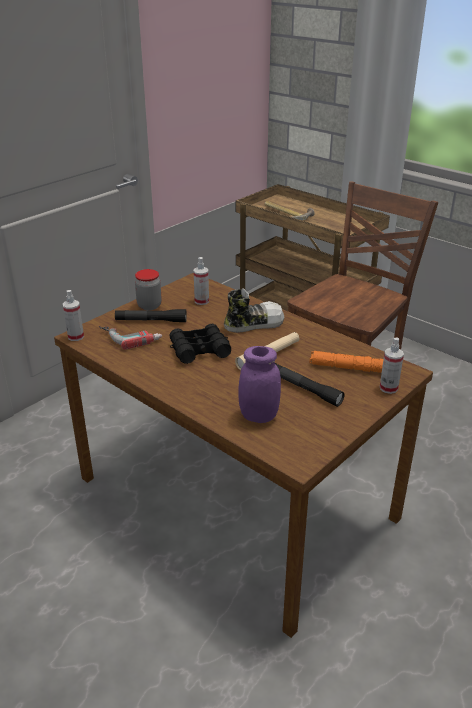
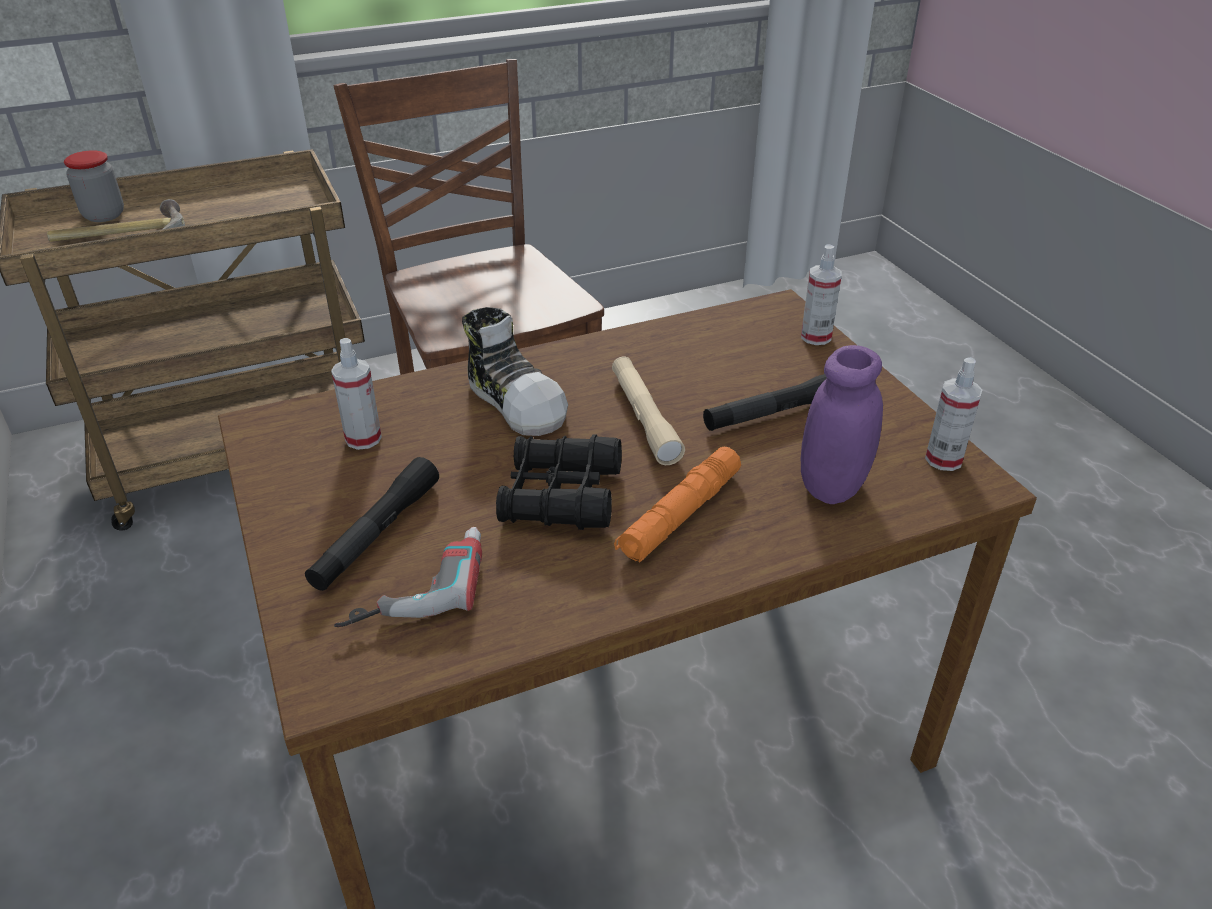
camera: 65 degrees left, 5 degrees up
(76, 337) = (330, 689): spray bottle -> spray bottle (943, 459)
(149, 306) = (303, 519): jar -> jar (104, 215)
(253, 324) = (516, 401): shoe -> shoe turned 135 degrees clockwise
(349, 368) = (738, 351): orange flashlight -> orange flashlight (680, 515)

